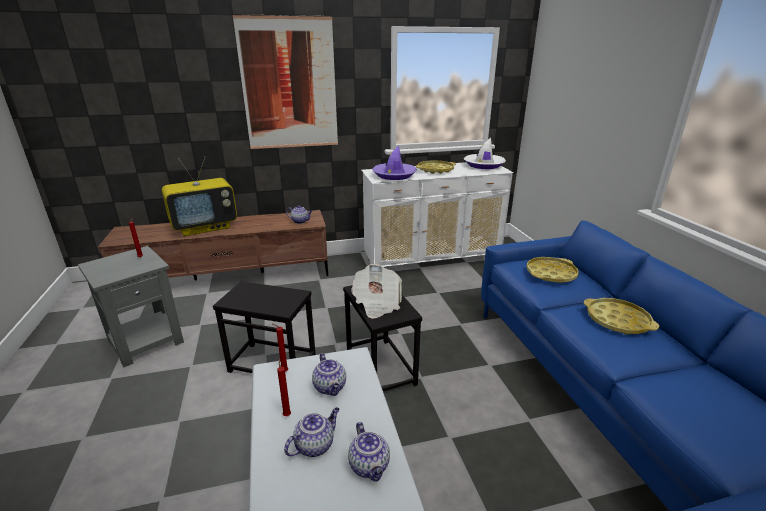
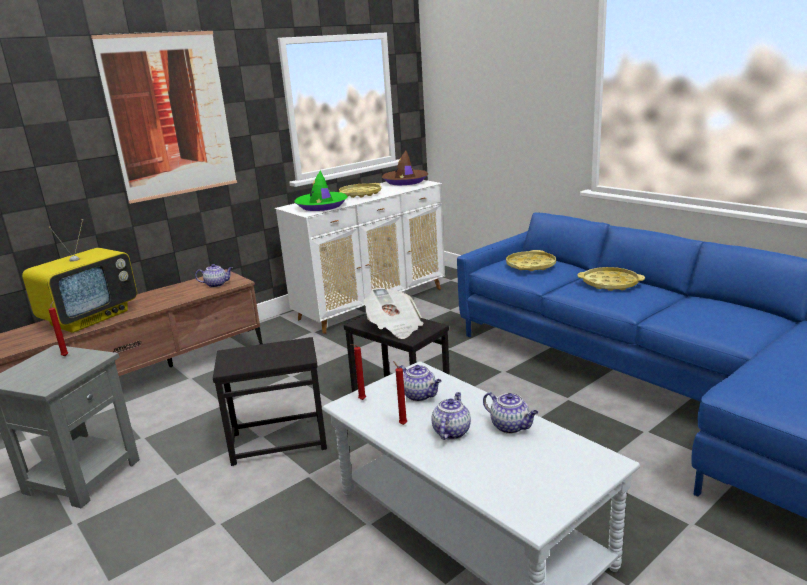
camera: 25 degrees left, 5 degrees down
(394, 175) = (322, 206): purple hat -> green hat
(484, 165) = (405, 181): white hat -> brown hat

